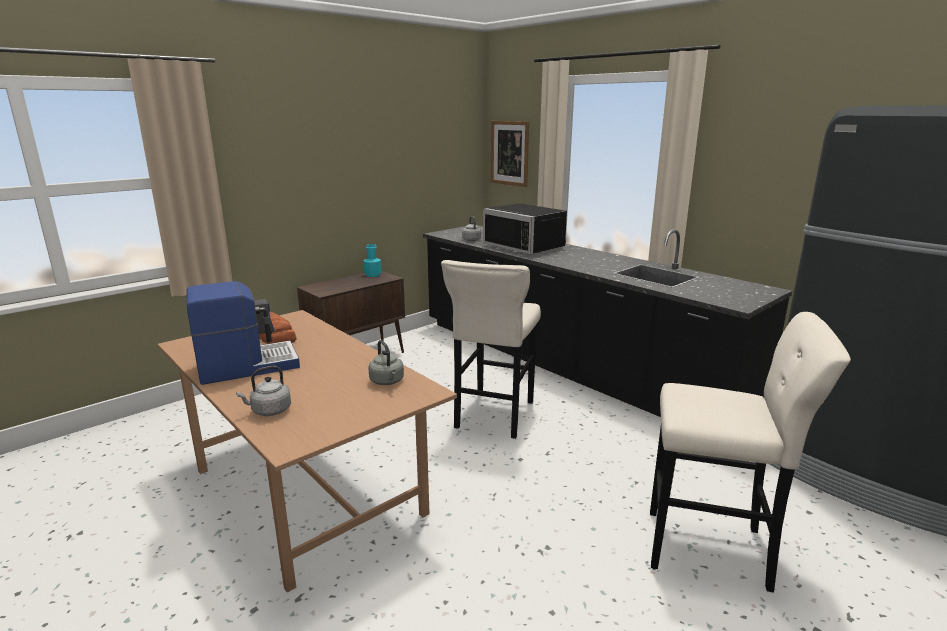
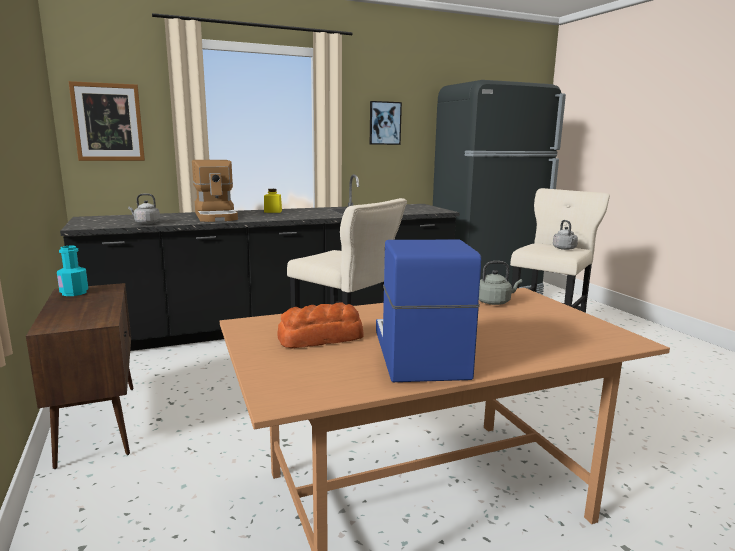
camera: 70 degrees left, 5 degrees down
(269, 411) = (555, 346): grey kettle -> grey kettle (565, 249)
(527, 246) = (217, 216): black microwave -> coffee machine
(584, 253) = (273, 211): none -> yellow jar
(767, 165) = (384, 123): none -> picture

